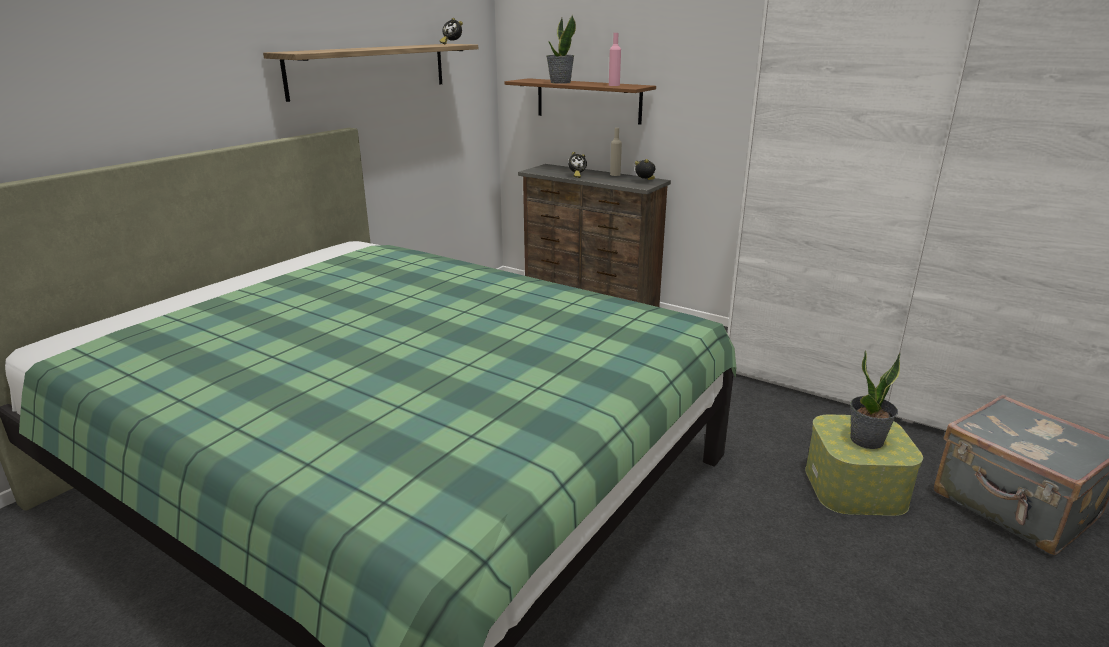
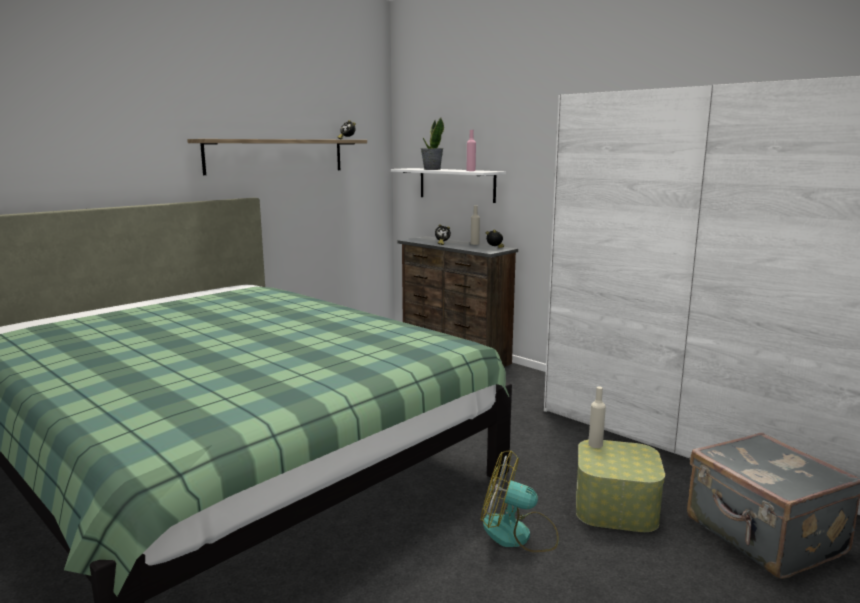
camera: 10 degrees right, 10 degrees down
(588, 100) = (456, 184): brown shelf -> white shelf
(771, 534) = (518, 534): none -> fan
(831, 422) = (595, 444): none -> beige bottle
(867, 440) = (619, 460): potted plant -> none

